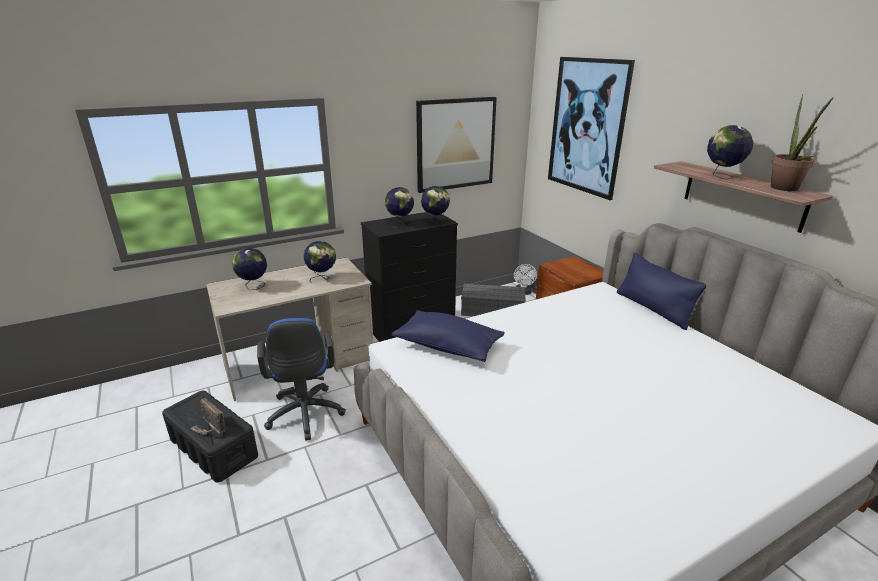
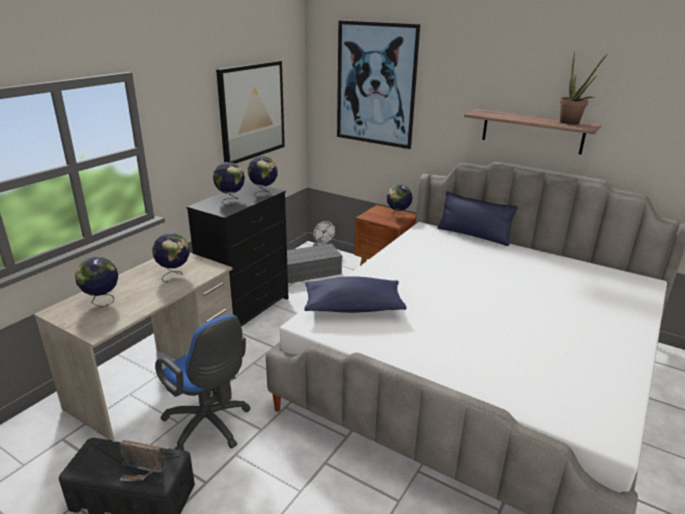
camera: 30 degrees left, 0 degrees up
(721, 177) = (522, 118): globe -> globe (398, 216)

